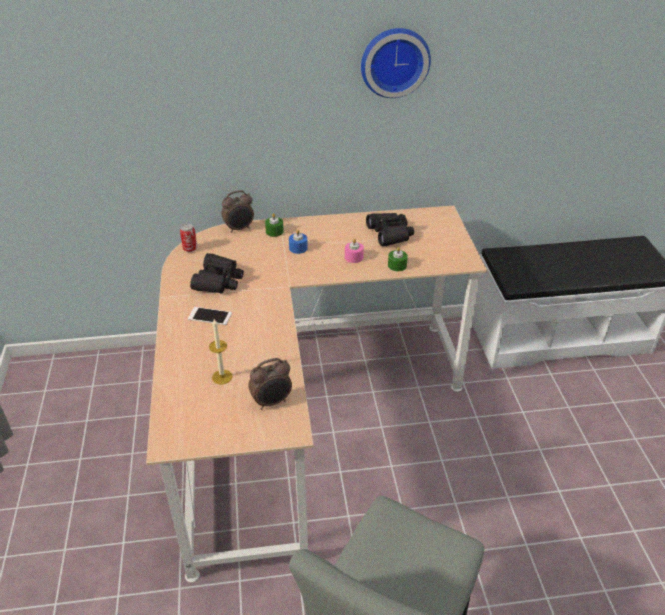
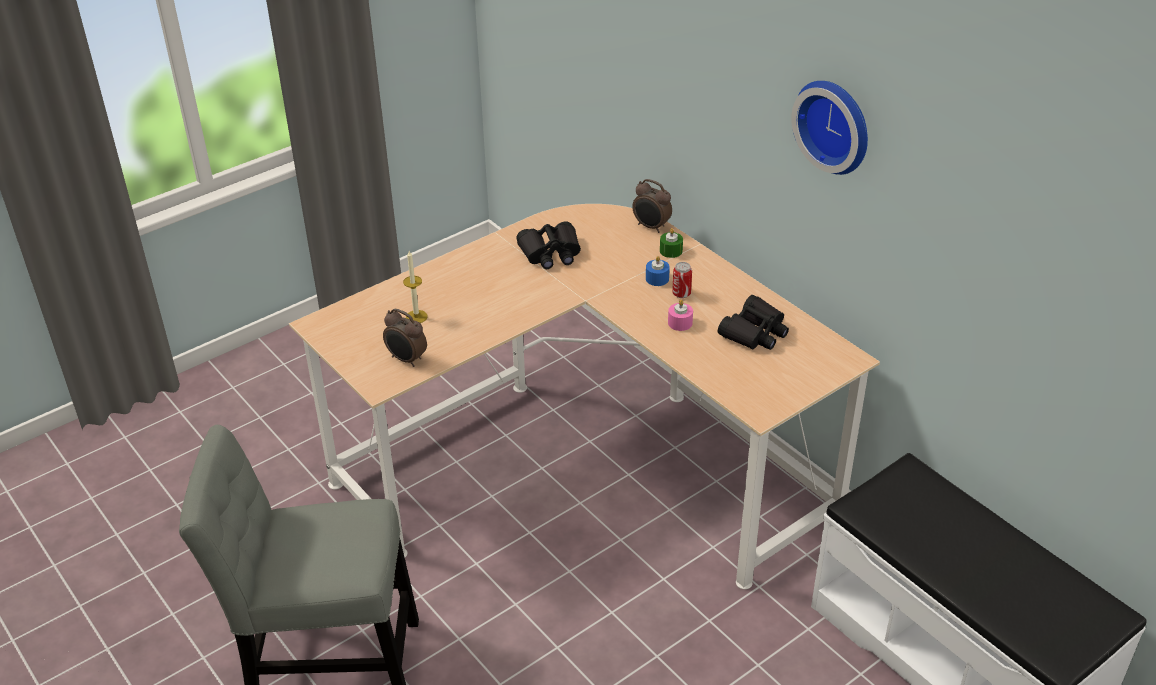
camera: 60 degrees right, 0 degrees up
(190, 249) = (584, 213): can -> can (681, 294)
(210, 316) = (493, 272): phone -> none
(397, 265) = (696, 360): green candle -> none

